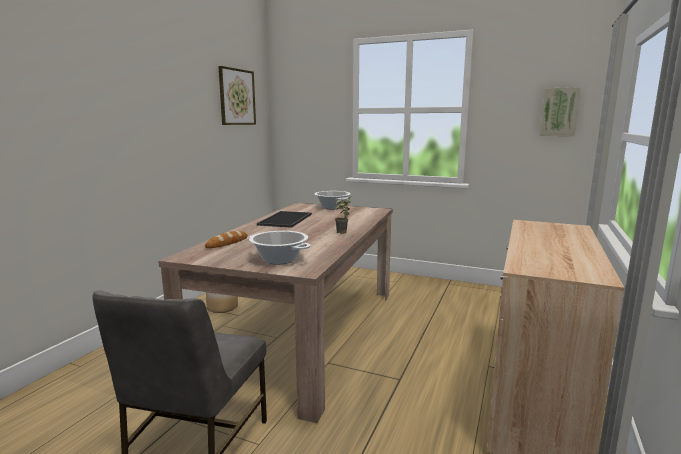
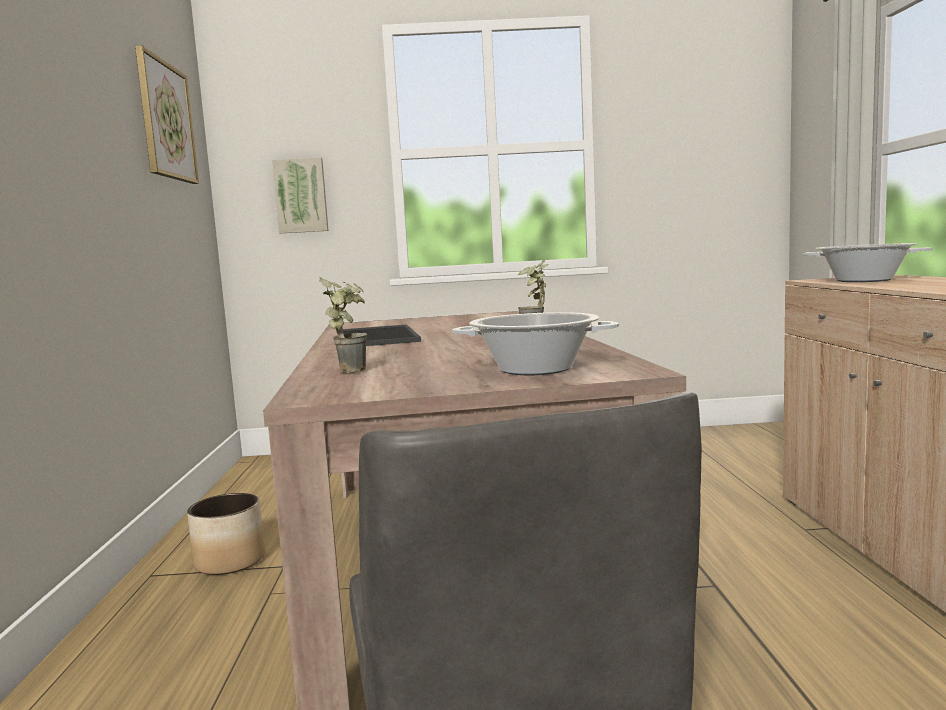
camera: 25 degrees left, 5 degrees down
(227, 243) = (352, 370): bread -> potted plant
(332, 207) = (419, 319): cooking pot -> cooking pot (863, 280)
(559, 112) = (726, 143): picture -> picture (301, 196)

